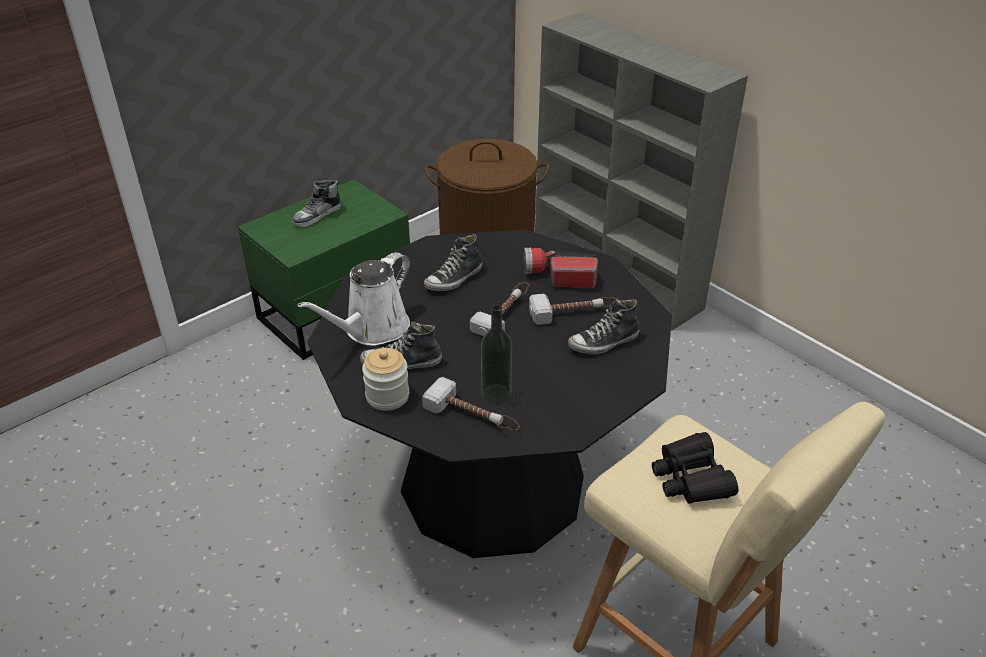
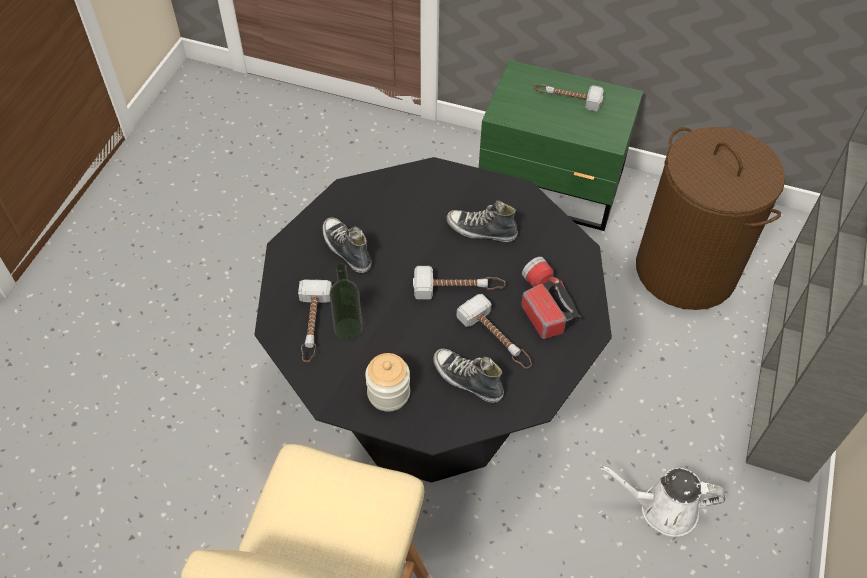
camera: 60 degrees right, 15 degrees up
(317, 215) = (566, 98): shoe -> hammer
(372, 329) = (375, 210): white watering can -> white watering can (662, 509)
(387, 396) = (303, 260): jar -> jar (388, 393)
(691, 478) = (330, 516): black binoculars -> none

